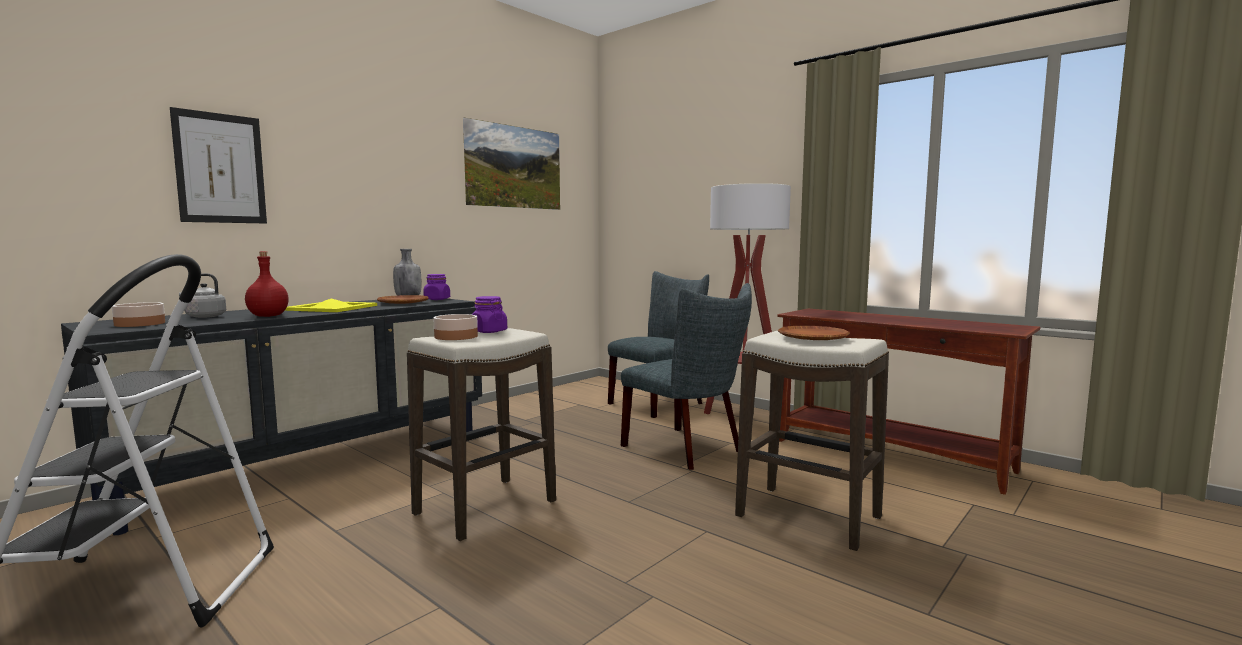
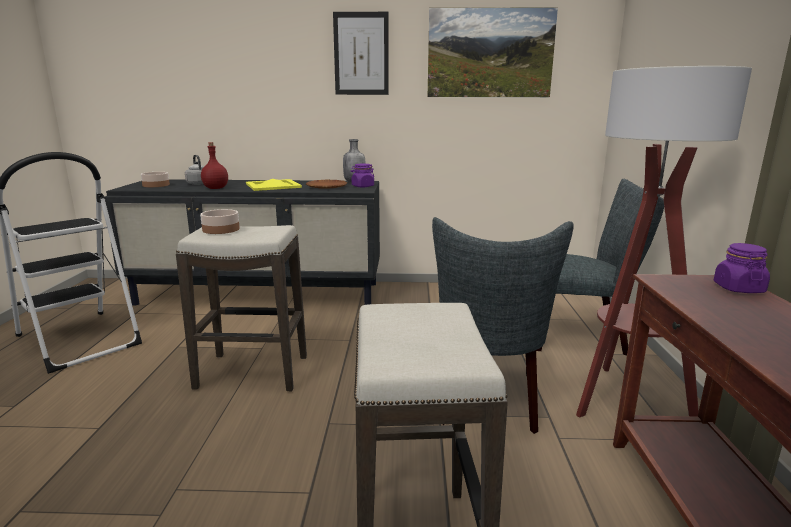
camera: 50 degrees right, 10 degrees up
(220, 168) = (226, 79): picture -> picture (361, 54)
(488, 331) = (259, 229): purple jar -> purple jar (738, 288)
(813, 338) = (420, 331): brown plate -> none

